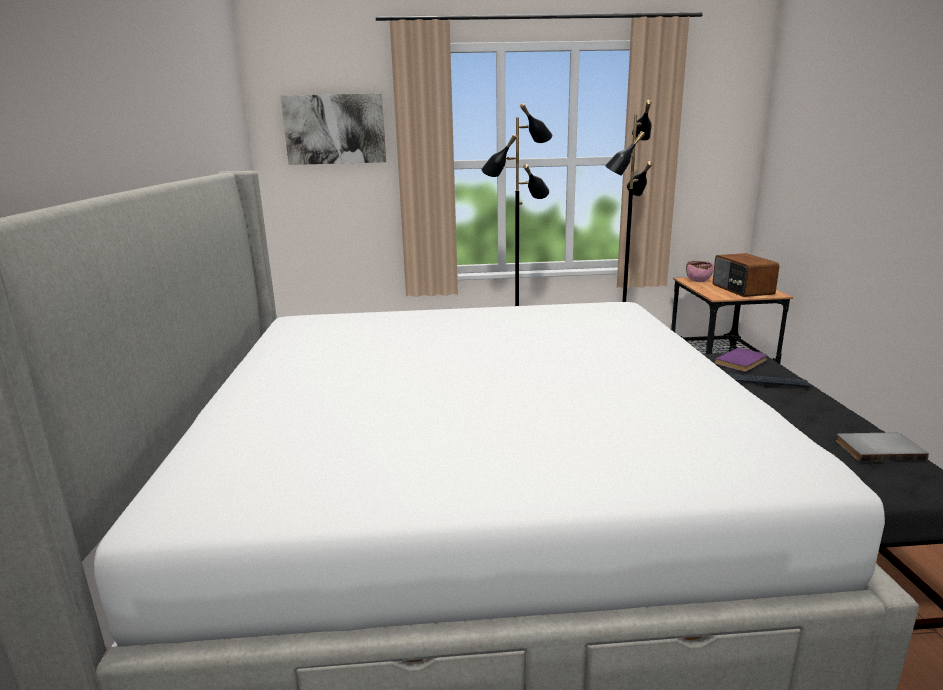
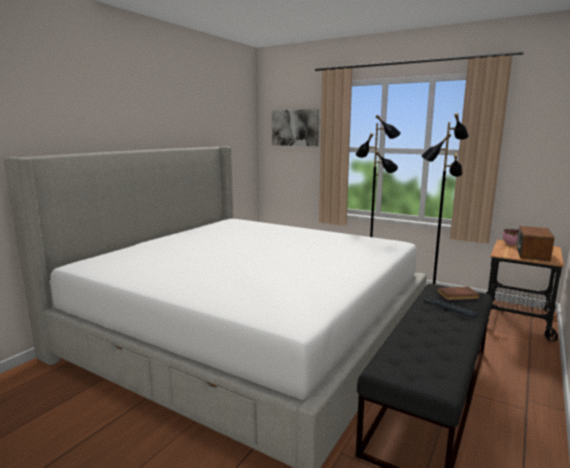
camera: 35 degrees right, 5 degrees down
(742, 362) = (458, 295): purple book -> brown book
(877, 449) = (439, 355): grey book -> none

